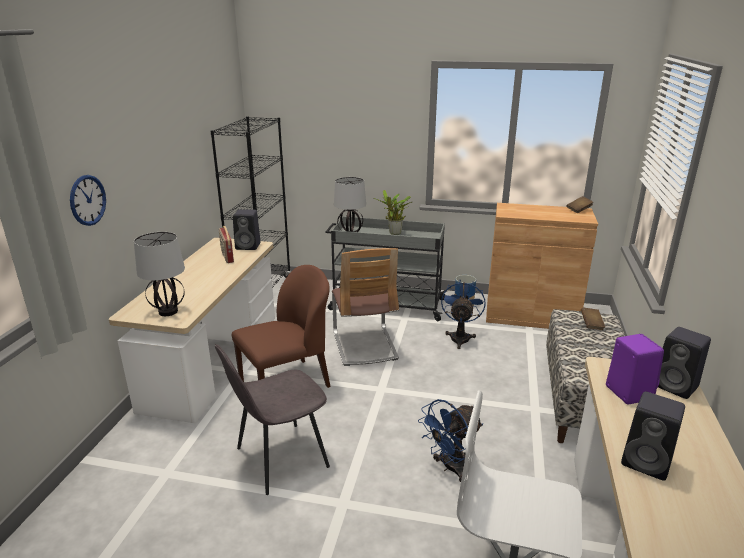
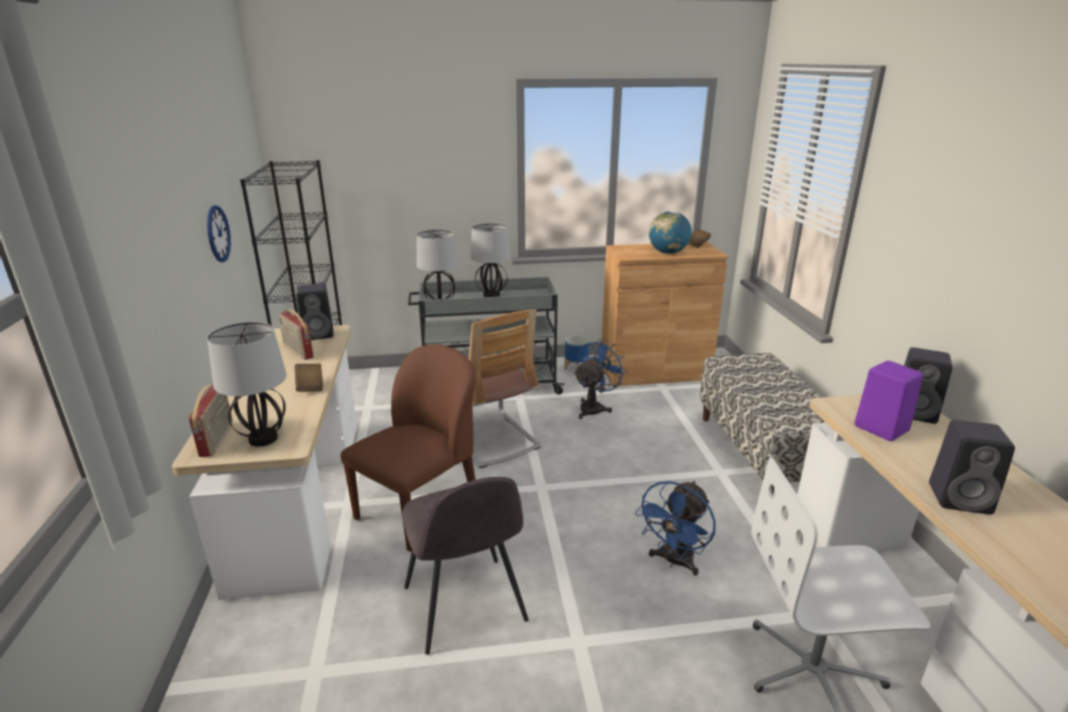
camera: 20 degrees left, 0 degrees up
(87, 200) = (124, 286): wall clock -> wall clock (218, 234)
(143, 307) = (218, 439): none -> radio
(279, 458) = (465, 606): grey chair -> grey chair turned 60 degrees counterclockwise
(394, 234) = (492, 296): potted plant -> table lamp
(460, 337) = (594, 407): blue fan -> blue fan turned 45 degrees clockwise
(544, 215) = (668, 253): none -> globe
(591, 324) = (755, 366): brown book -> brown book (310, 386)

